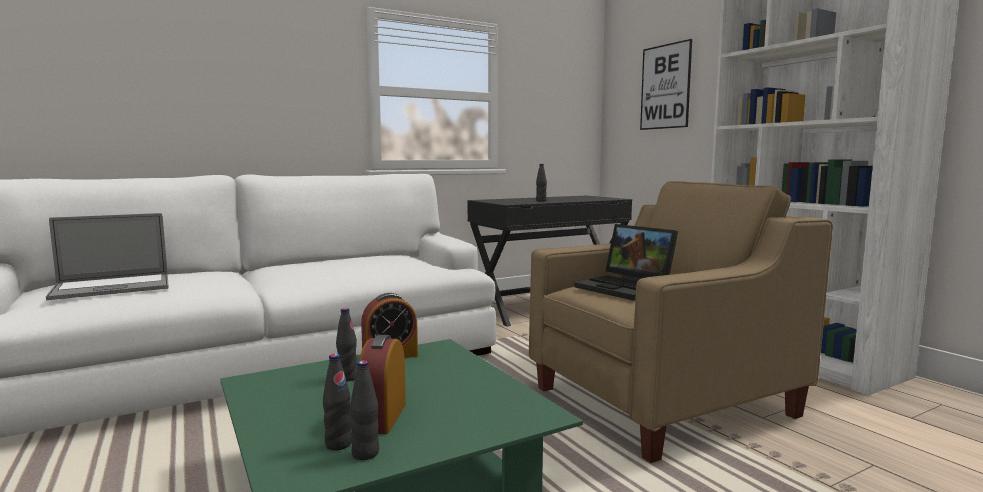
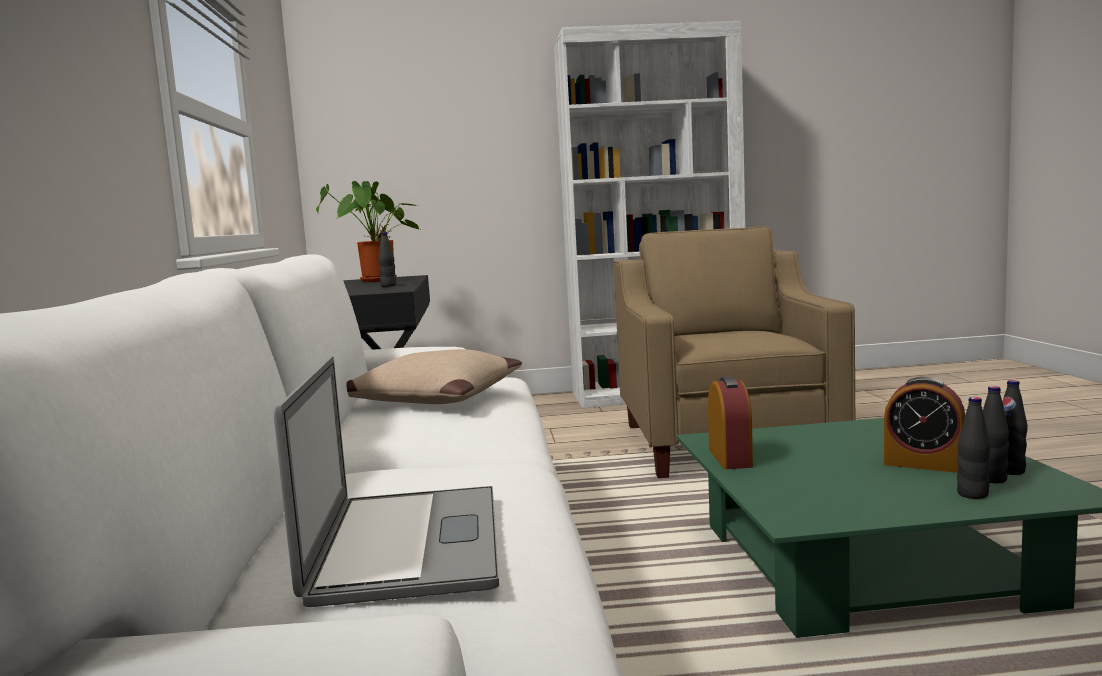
camera: 65 degrees left, 0 degrees up
(347, 378) = (801, 475): black bottle -> black bottle (972, 494)
(369, 263) = (432, 398): none -> beige pillow
(578, 198) = (377, 281): none -> potted plant
(627, 288) = (728, 335): laptop -> none
(665, 87) = (419, 133): picture -> none

